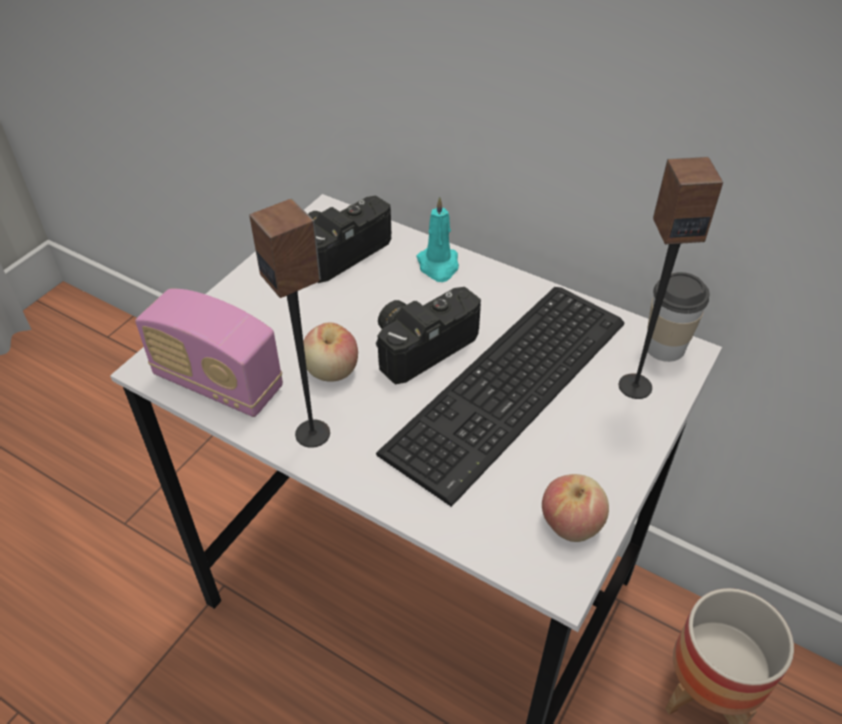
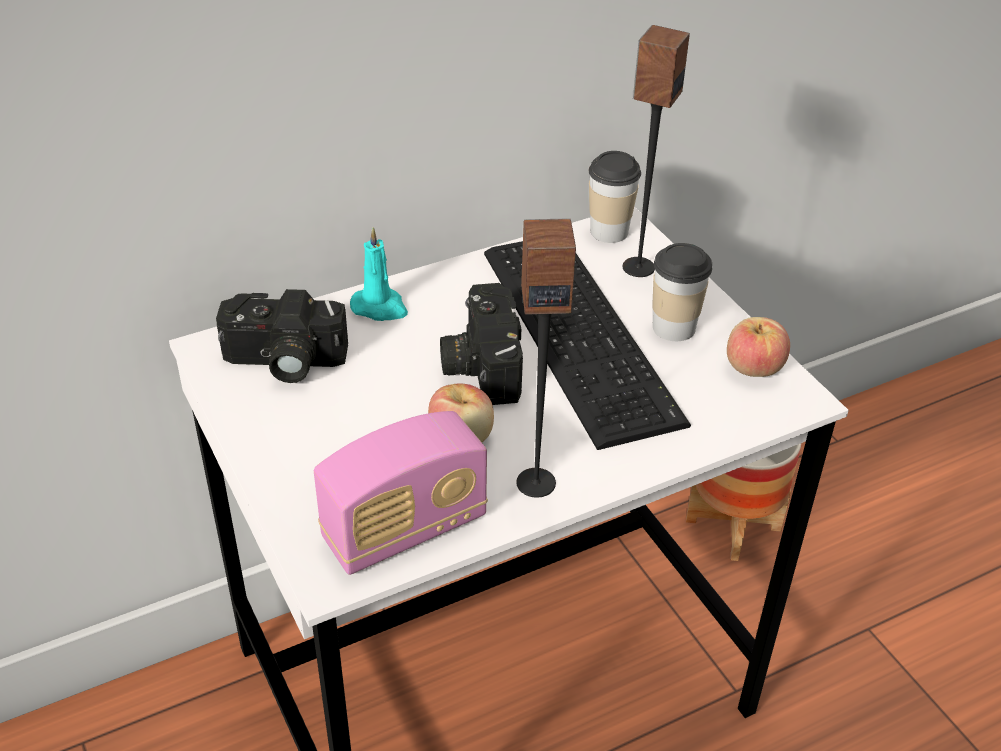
camera: 60 degrees left, 5 degrees down
(341, 249) = (283, 362): camera -> camera turned 75 degrees counterclockwise
(575, 443) = (674, 328): none -> cup

